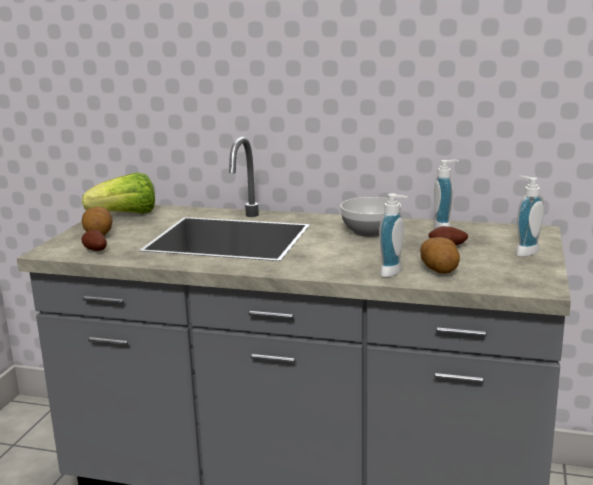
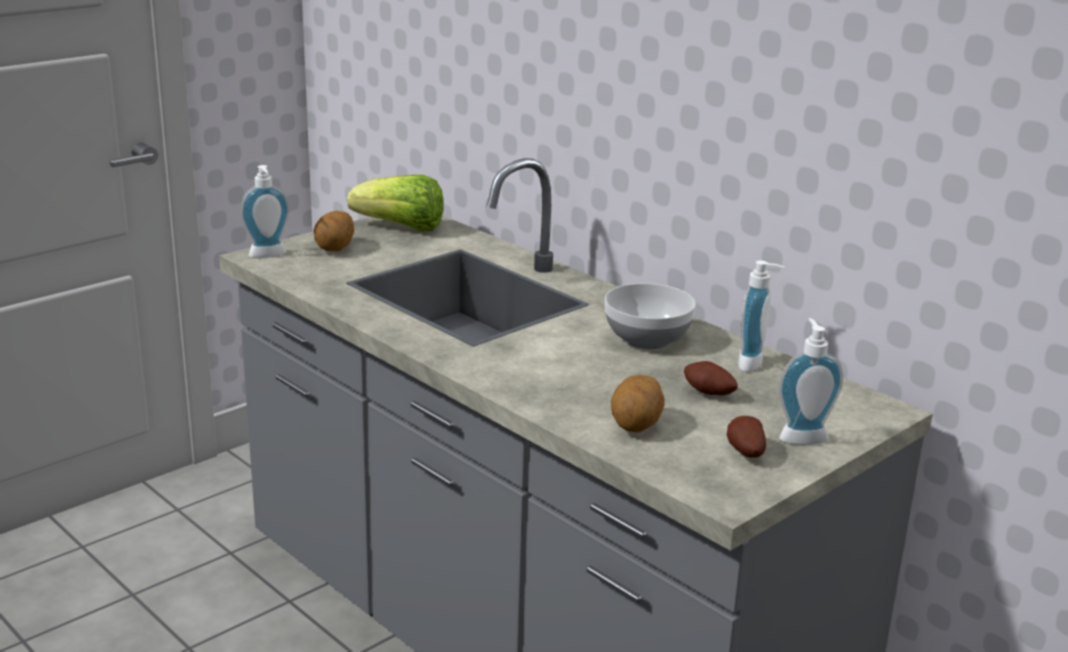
camera: 30 degrees right, 5 degrees up
(94, 250) = (302, 269): potato -> potato (744, 452)
(394, 273) = (576, 409): soap dispenser -> soap dispenser (268, 256)

